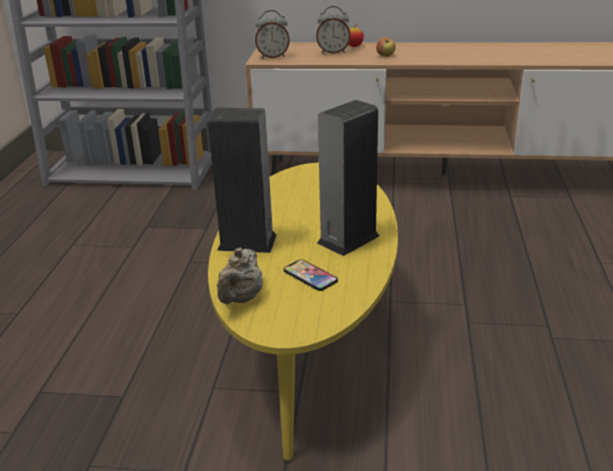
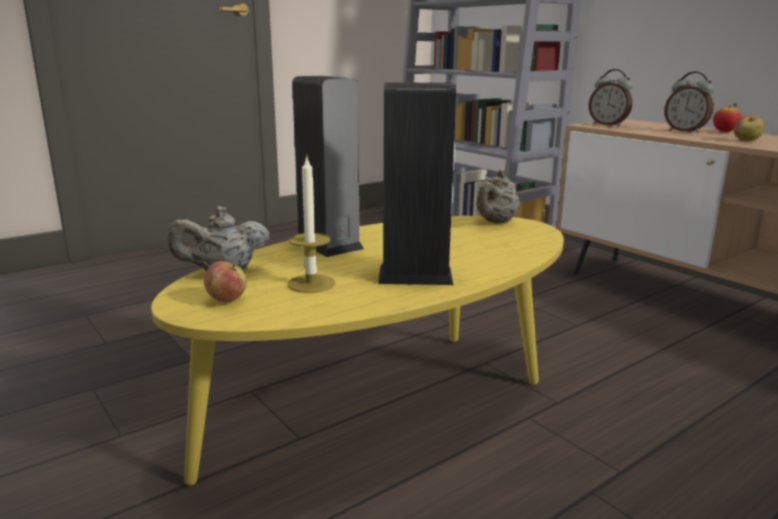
camera: 45 degrees right, 10 degrees down
(294, 314) = (227, 300): none -> apple
(302, 174) = (496, 222): none -> beige teapot
(310, 276) = (311, 283): phone -> candle

